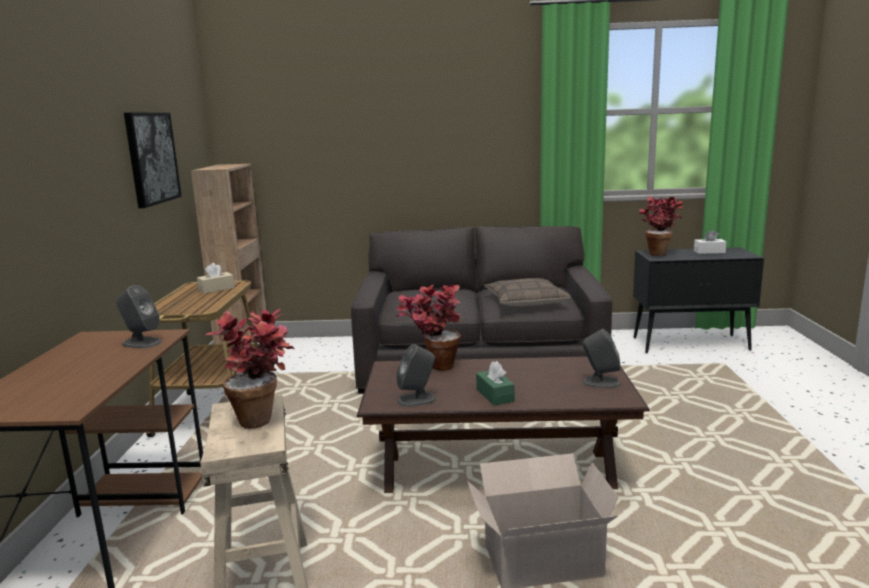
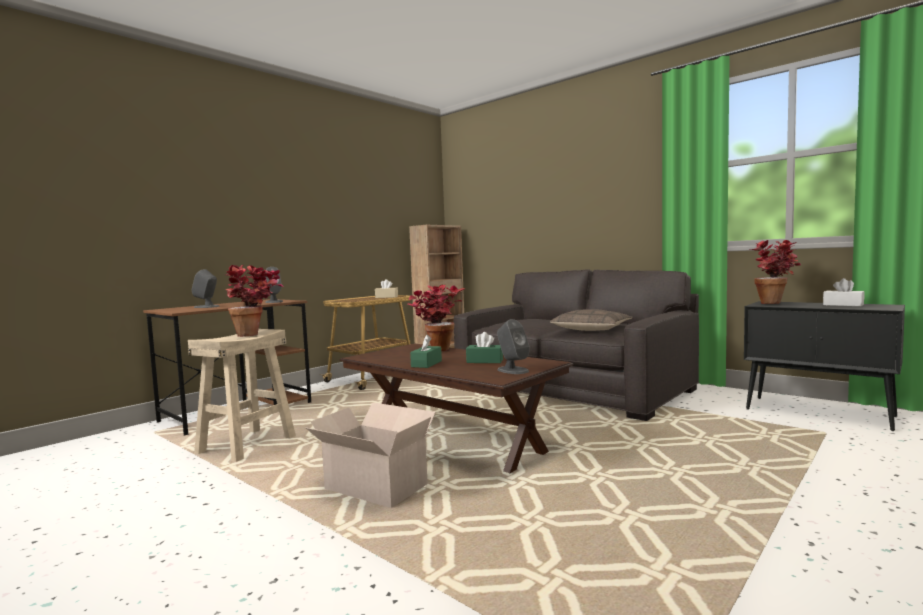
camera: 40 degrees right, 10 degrees down
(151, 158) = (371, 214): picture -> none
(417, 400) = (381, 358): grey speaker -> grey speaker (207, 307)
(539, 374) = (485, 361): none -> green tissue box

